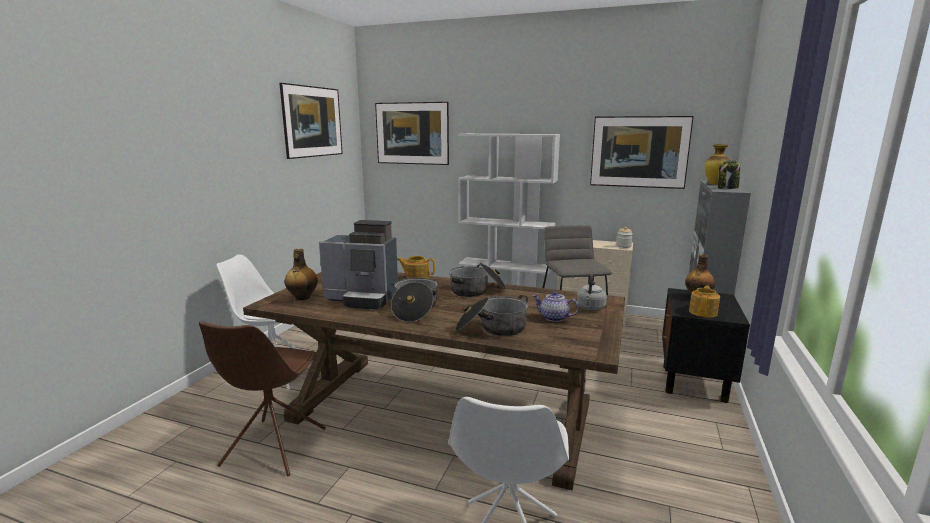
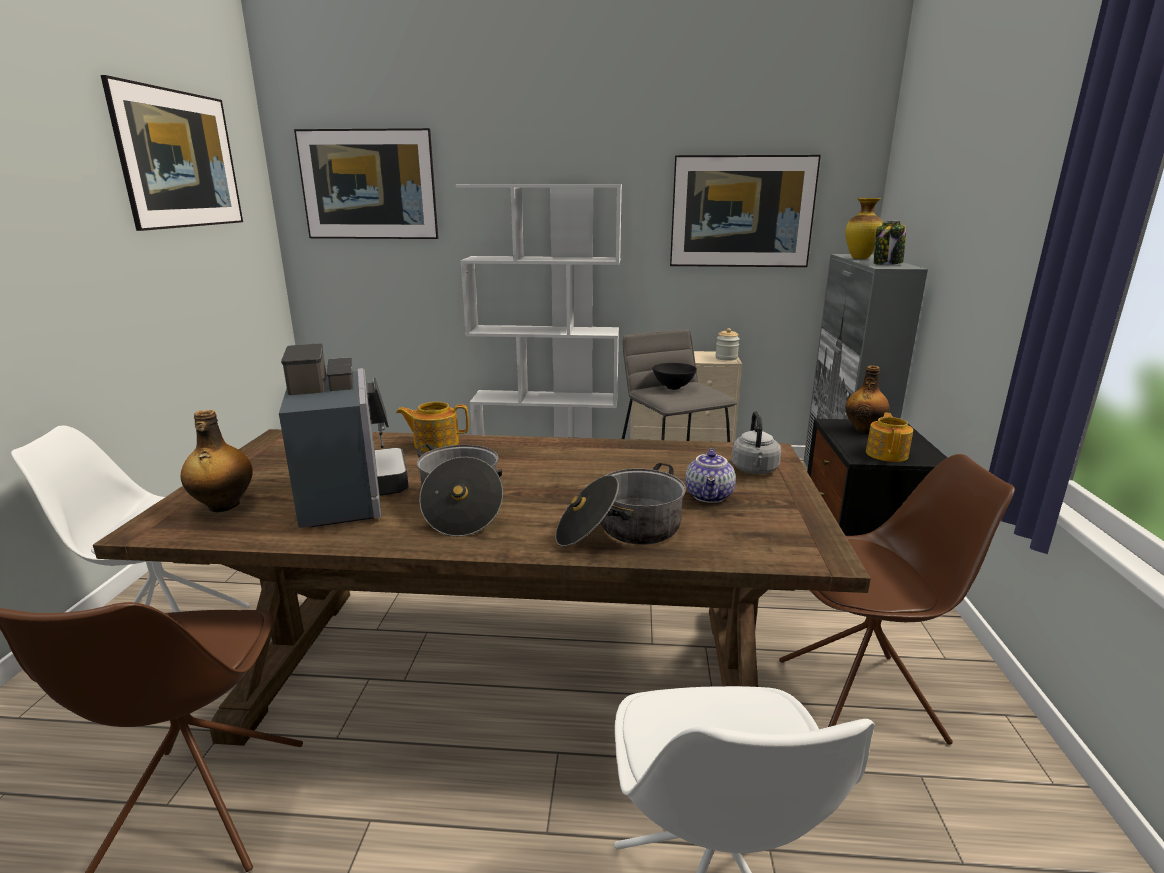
camera: 15 degrees left, 5 degrees up
(363, 299) = (351, 495): coffee machine -> coffee machine turned 105 degrees counterclockwise
(477, 291) = (554, 456): cooking pot -> none
(553, 318) = (710, 496): teapot -> teapot turned 90 degrees counterclockwise
(574, 261) = (673, 387): none -> black bowl
(651, 461) = (862, 700): none -> brown chair

